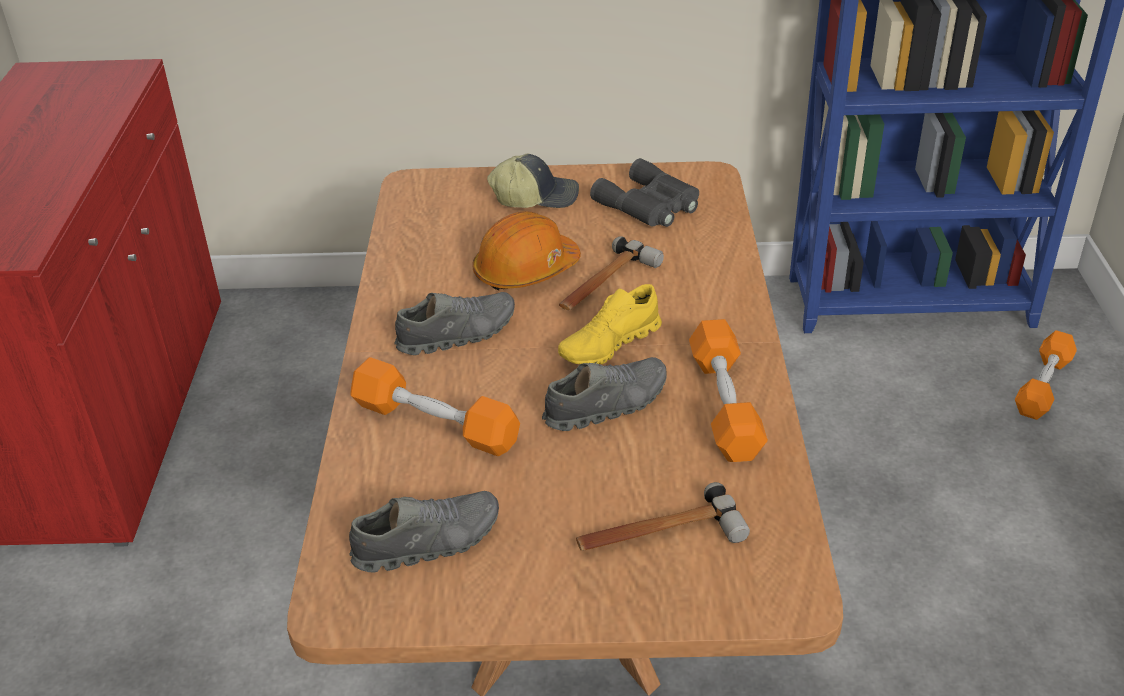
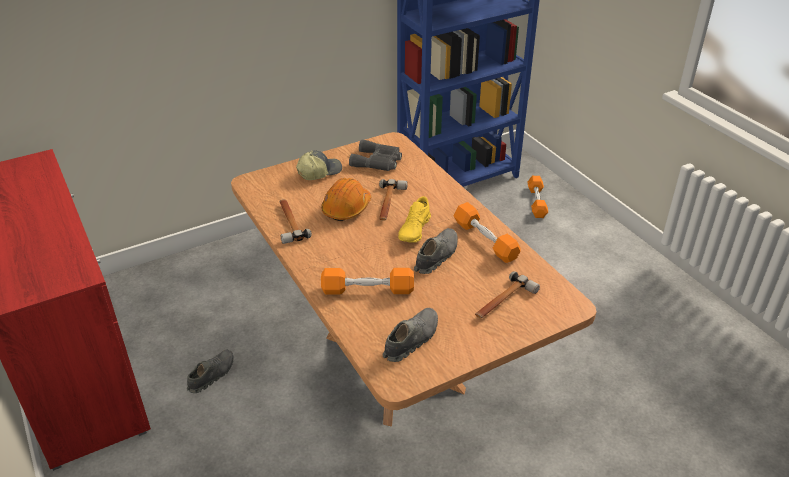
camera: 30 degrees left, 0 degrees up
(413, 267) = (289, 222): none -> hammer
(457, 334) = (340, 247): grey shoe -> grey shoe (211, 375)

